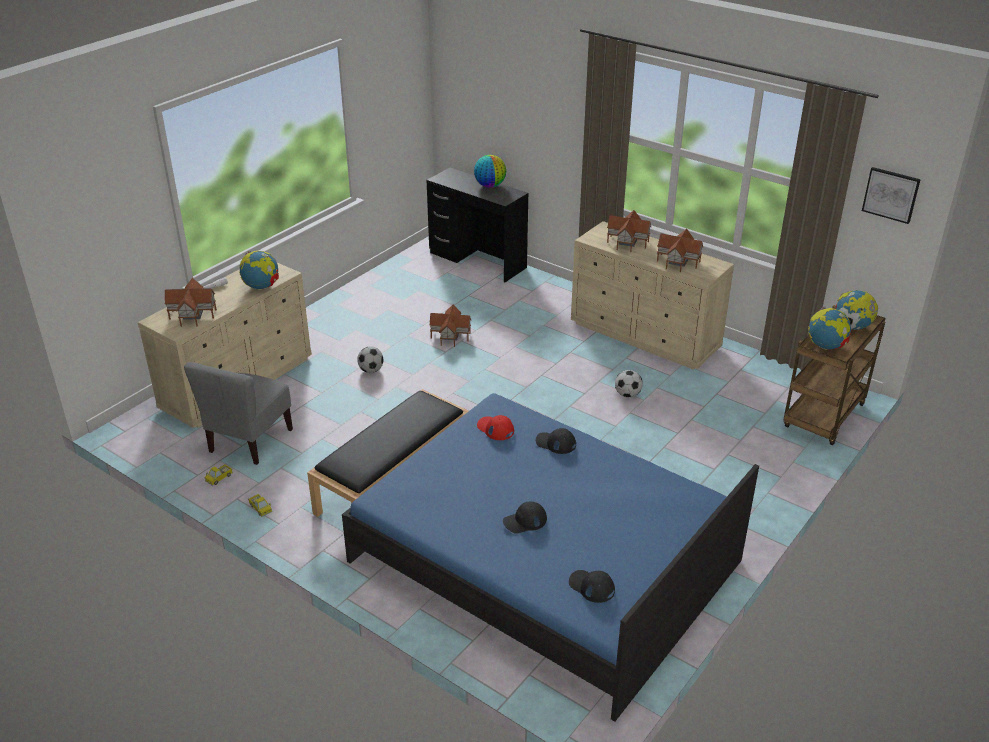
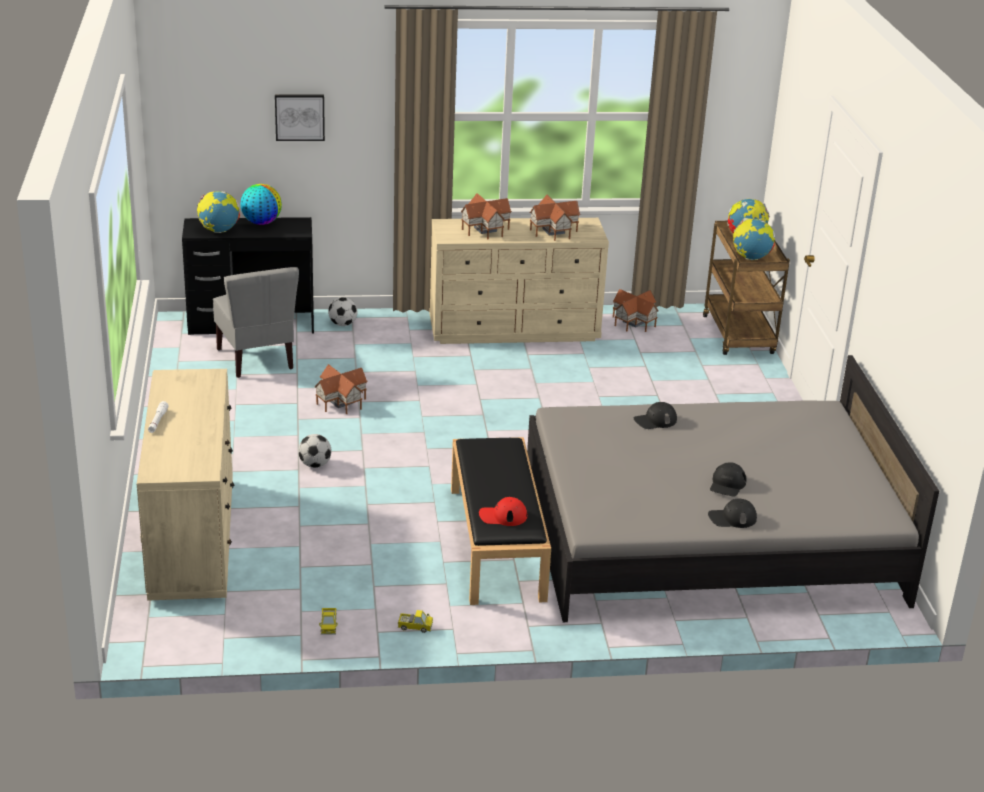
camera: 45 degrees left, 5 degrees down
(193, 314) = (187, 450): toy house -> toy house (634, 321)
(249, 441) = (301, 580): grey chair -> grey chair (256, 359)
(261, 287) = (211, 397): globe -> globe (219, 231)
(495, 429) = (592, 432): red cap -> red cap (502, 516)
(545, 561) = (709, 535): blue bed -> grey bed
(591, 587) = (840, 502): black cap -> black cap (732, 518)
(627, 394) = (575, 383): football -> football (343, 324)
(891, 194) = (742, 101): picture -> picture (299, 117)

